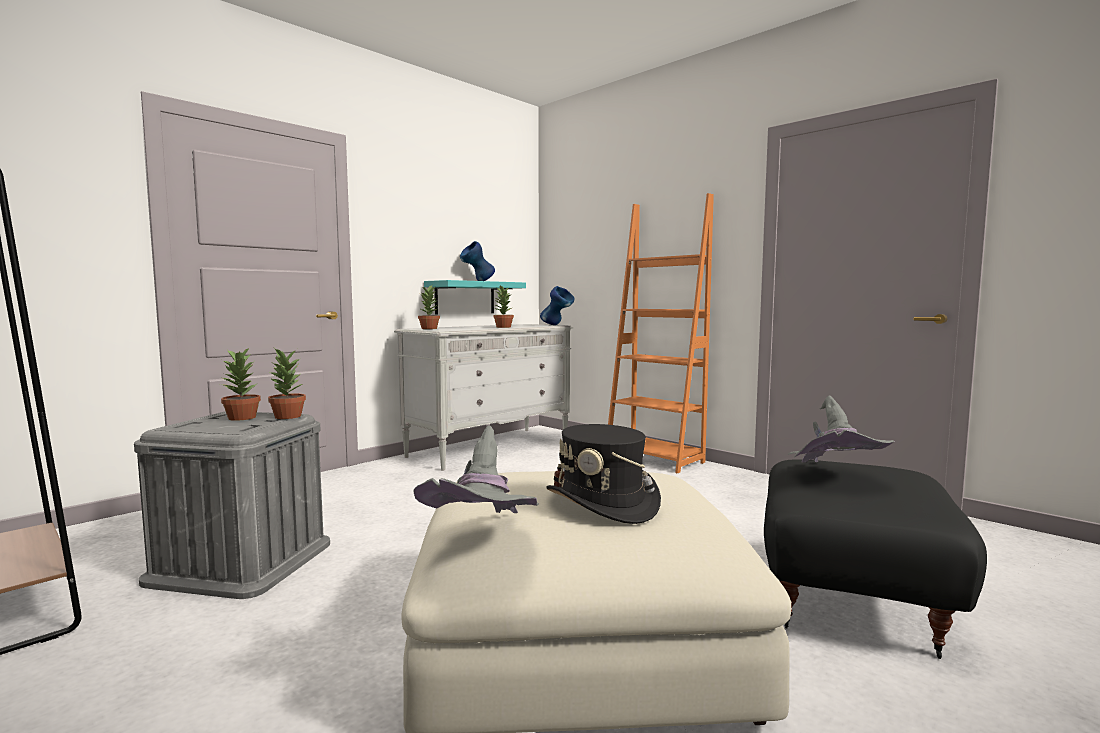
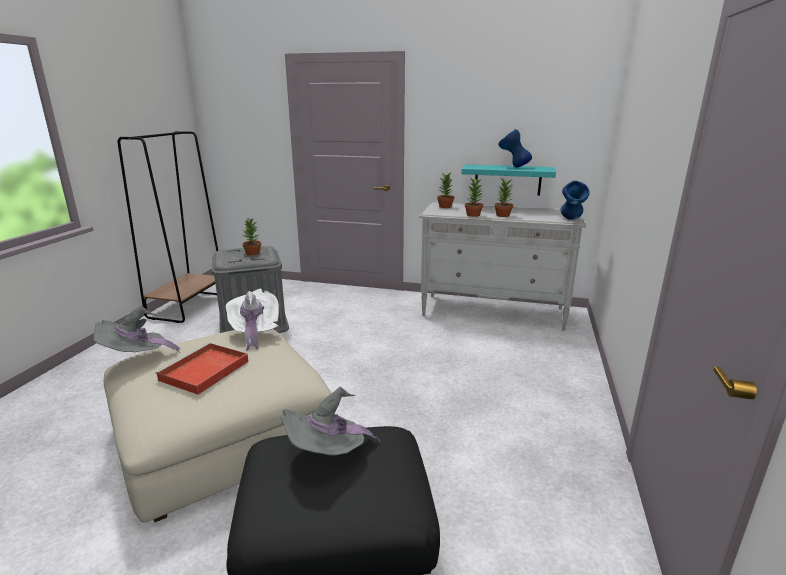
camera: 60 degrees right, 15 degrees up
(287, 416) = (263, 258): potted plant -> potted plant (473, 215)
(509, 471) = (254, 332): none -> white hat
(602, 503) = (203, 371): black hat -> red tray
(654, 459) = (574, 384): orange bookcase -> none

